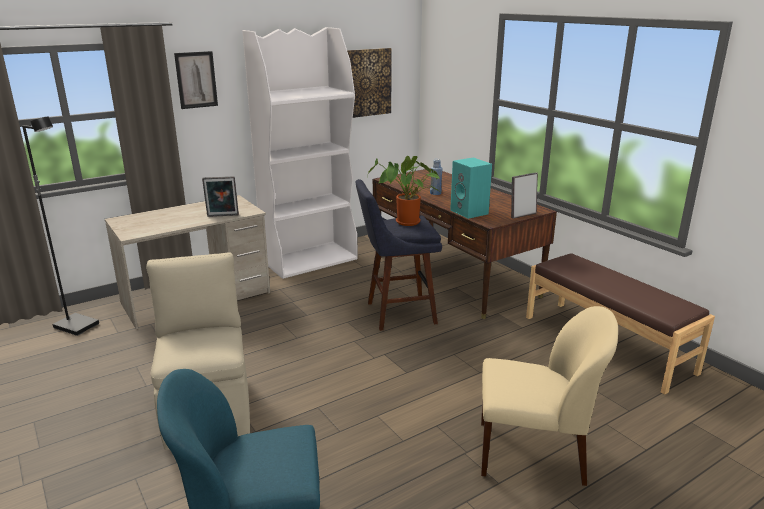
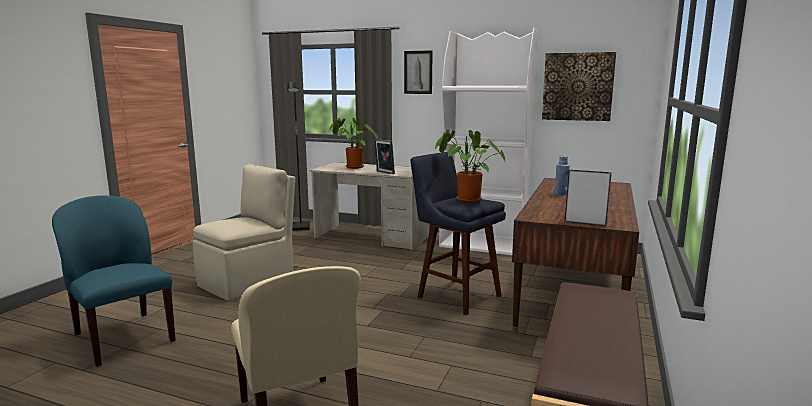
camera: 55 degrees right, 10 degrees down
(159, 220) = (352, 167): none -> potted plant
(470, 212) = (541, 209): turquoise speaker -> none

